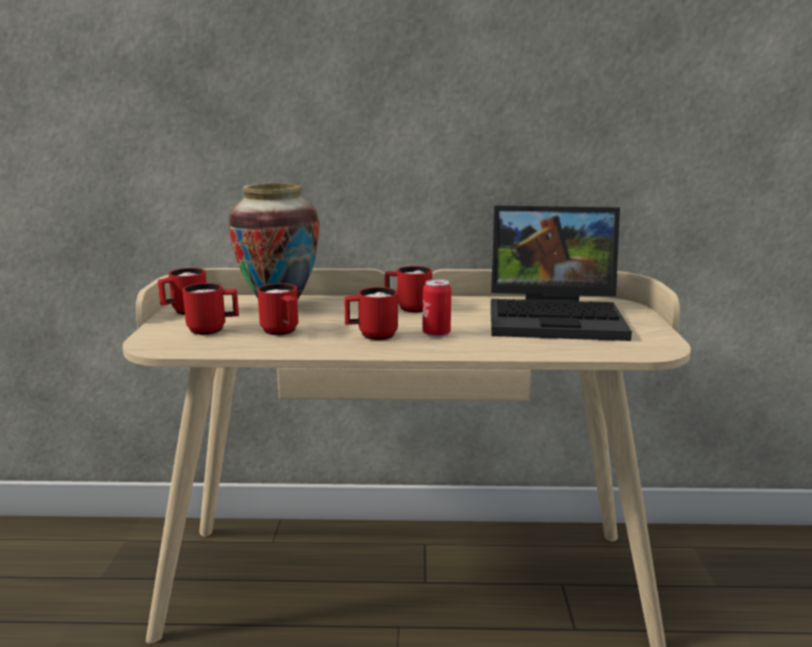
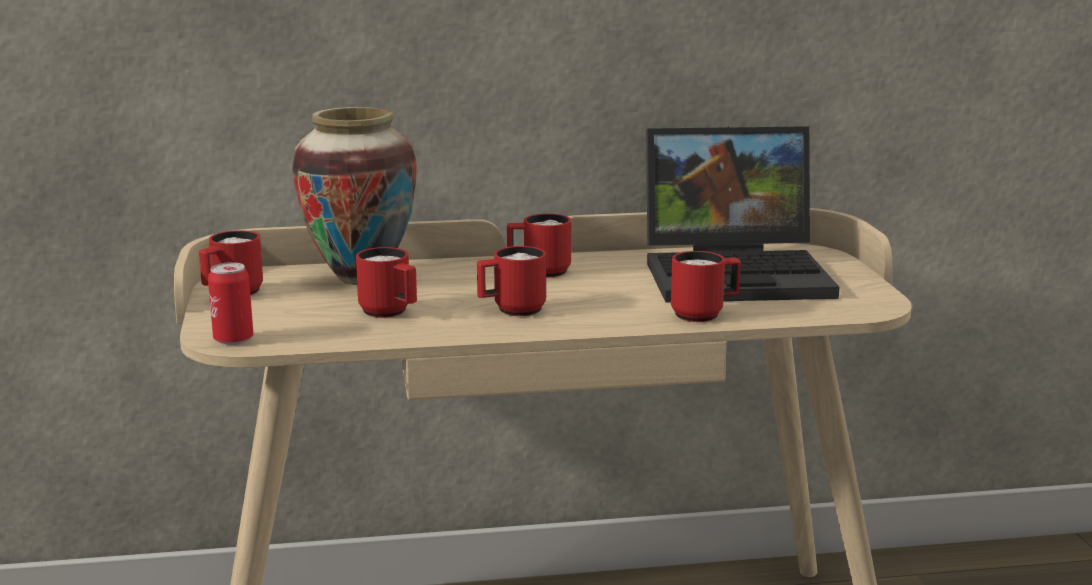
camera: 10 degrees left, 0 degrees up
(213, 330) = (292, 315): red mug -> red mug (704, 314)
(436, 334) = (594, 303): can -> can (233, 340)

